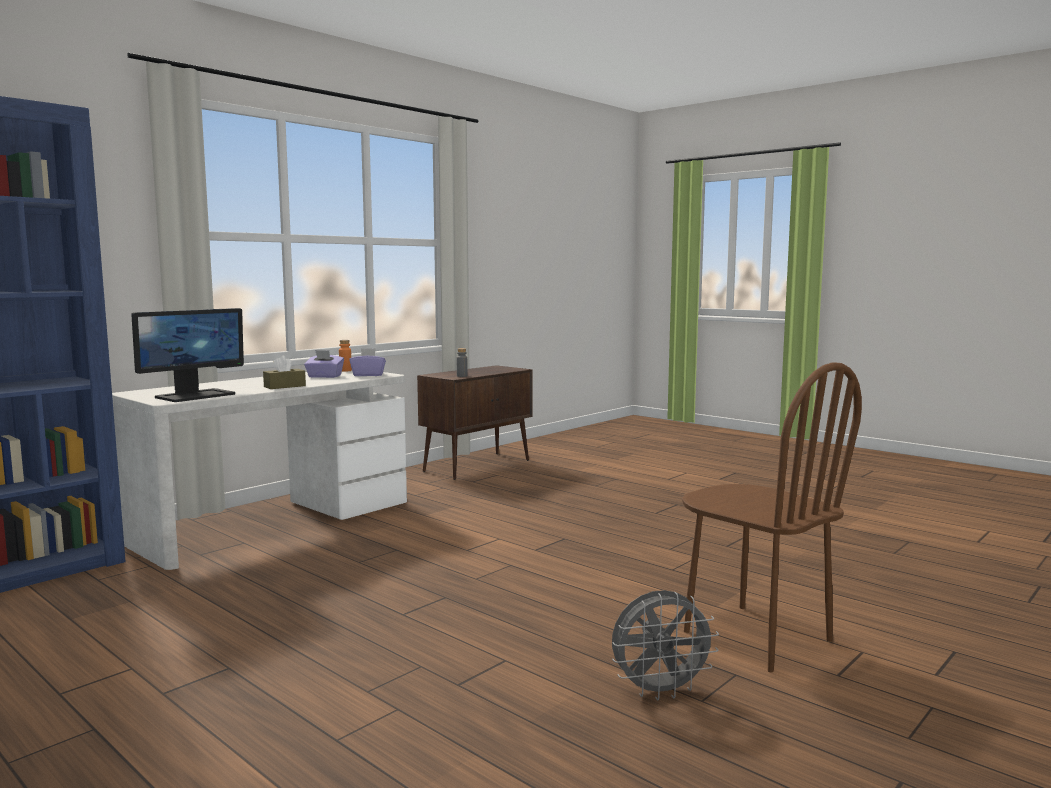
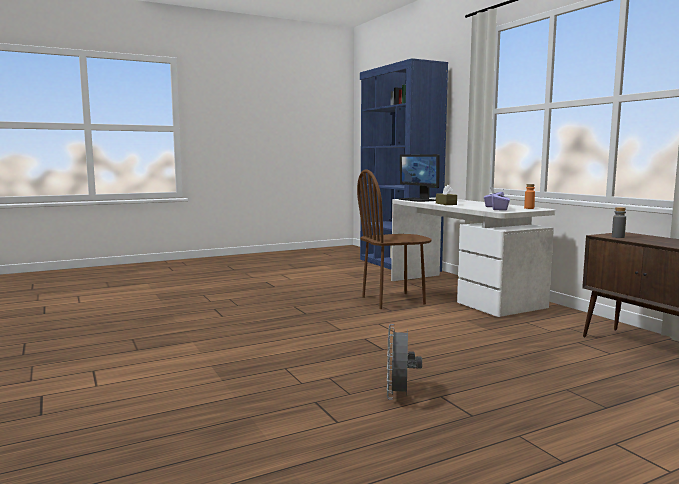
camera: 110 degrees right, 0 degrees up
(660, 691) = (152, 334): grey fan -> grey fan (399, 396)
(756, 636) = (160, 364): brown chair -> brown chair (393, 300)

